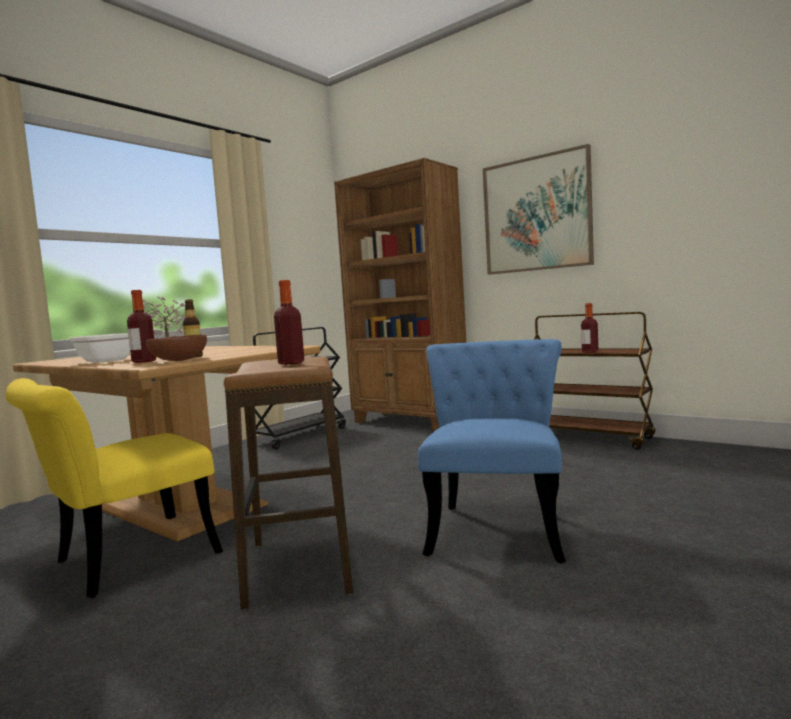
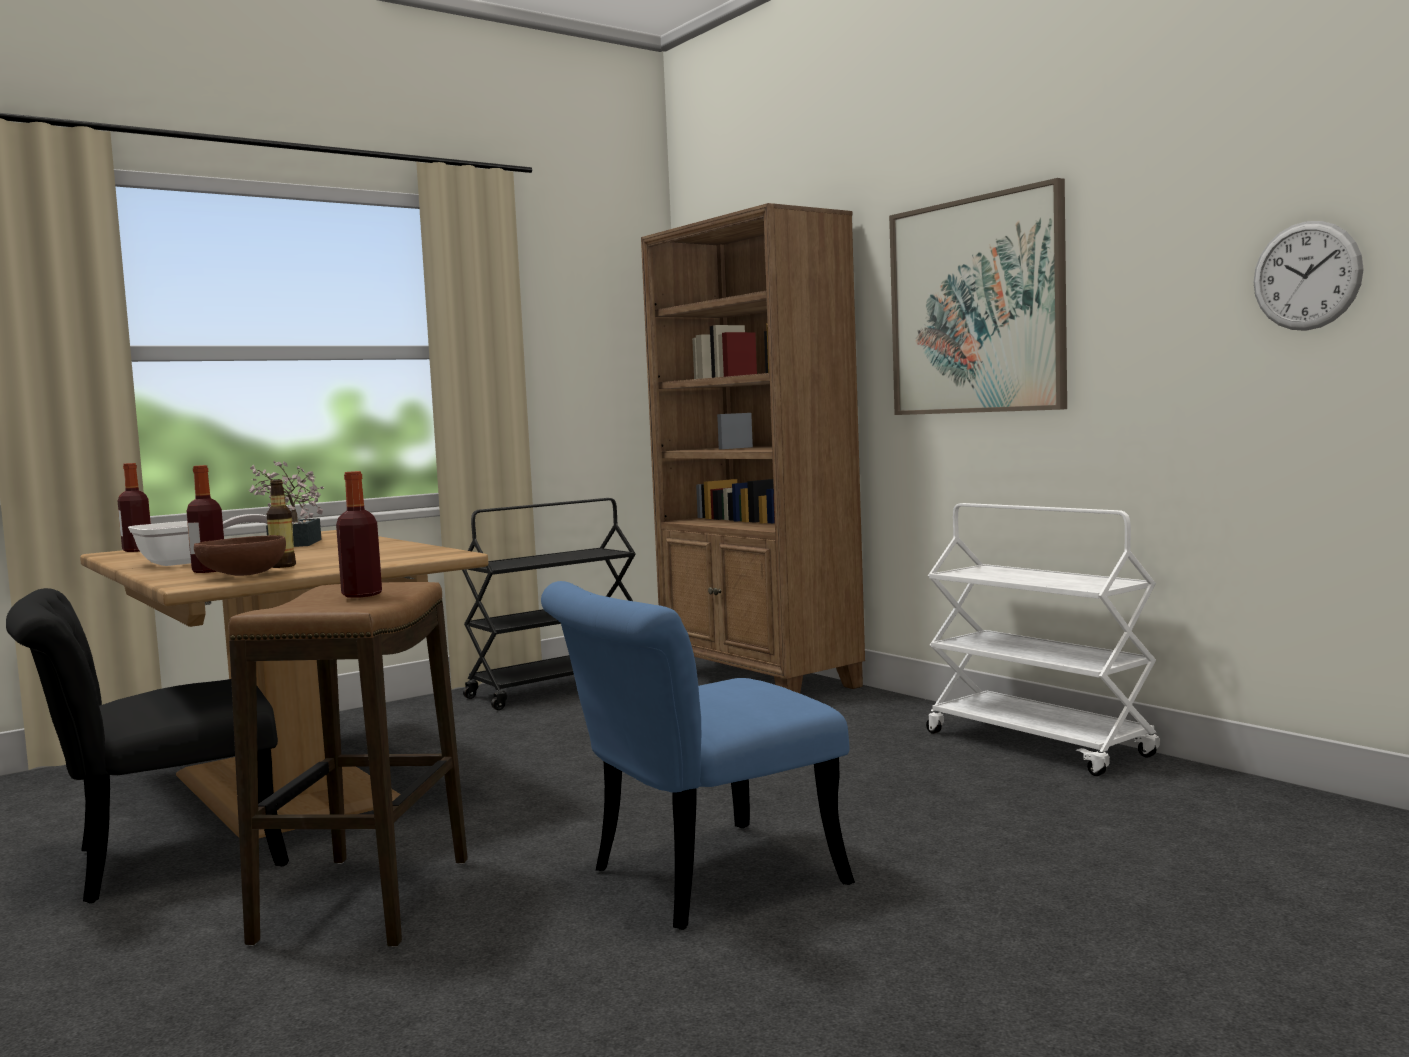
camera: 15 degrees right, 0 degrees up
(123, 561) = (158, 861): yellow chair -> black chair
(497, 526) = (696, 880): blue chair -> blue chair turned 150 degrees counterclockwise
(590, 352) = (1030, 580): bottle -> bottle (137, 550)
(591, 438) = (1039, 744): brown cart -> white cart
(735, 187) = (1306, 276): none -> wall clock

